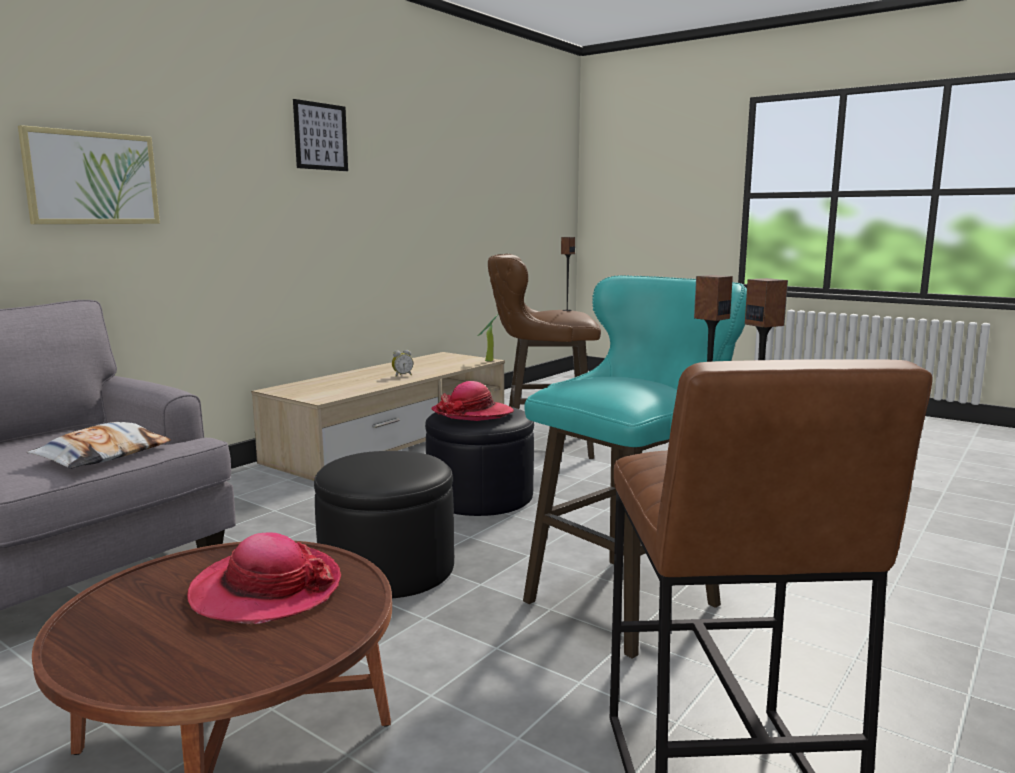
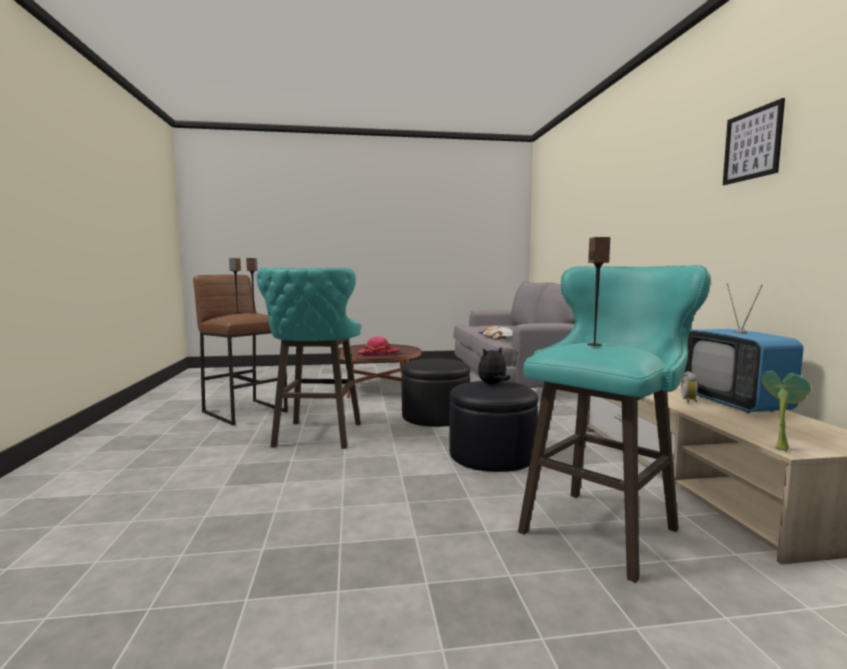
camera: 135 degrees right, 5 degrees down
(92, 178) = (619, 222): picture -> none
(387, 369) = (735, 404): none -> television
(472, 413) = (493, 384): hat -> plush toy
(541, 446) = (602, 528): brown stool -> turquoise stool

